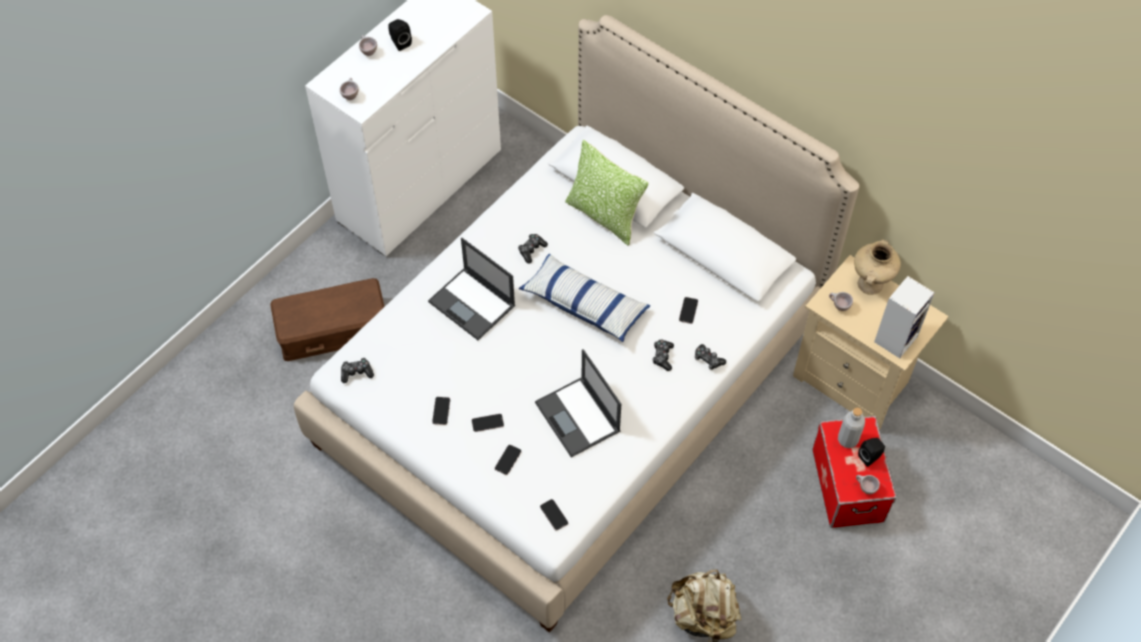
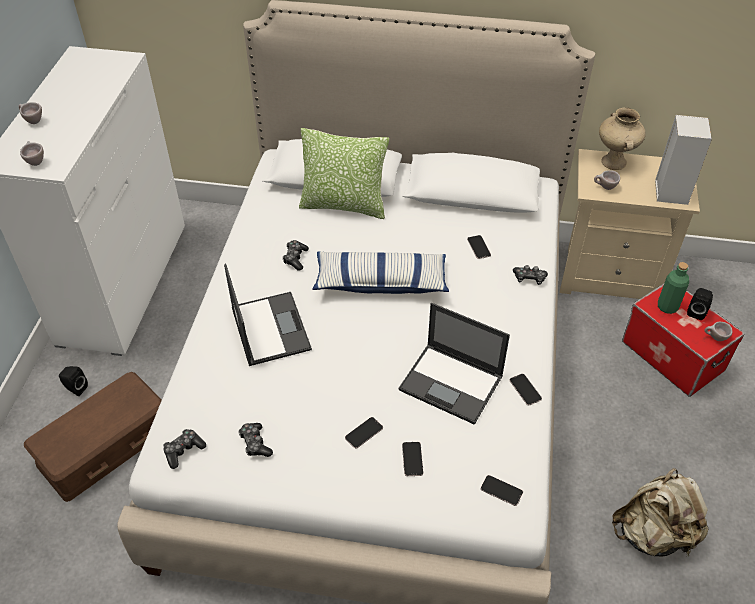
camera: 30 degrees left, 10 degrees down
(399, 43) = (64, 104): black speaker -> black speaker (75, 388)
(441, 411) = (305, 445): phone -> phone (525, 389)
(473, 304) = (270, 328): laptop -> laptop turned 120 degrees counterclockwise
(662, 357) = (487, 294): game controller -> game controller (255, 443)
(847, 439) = (667, 307): grey bottle -> green bottle

